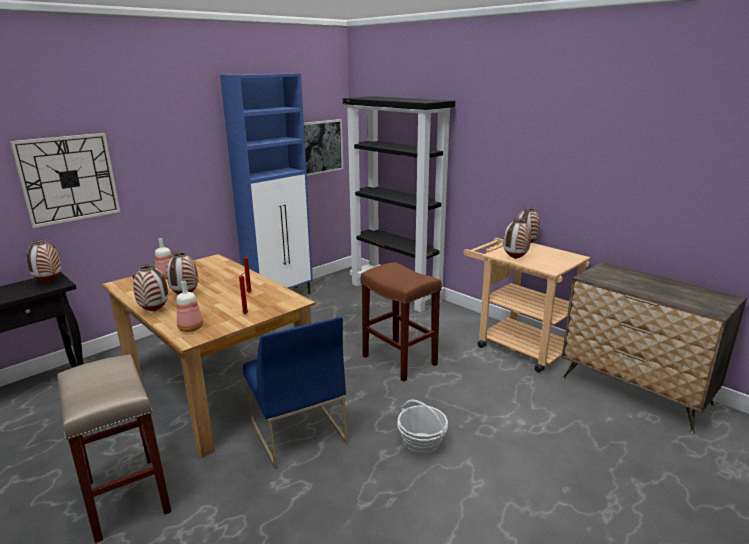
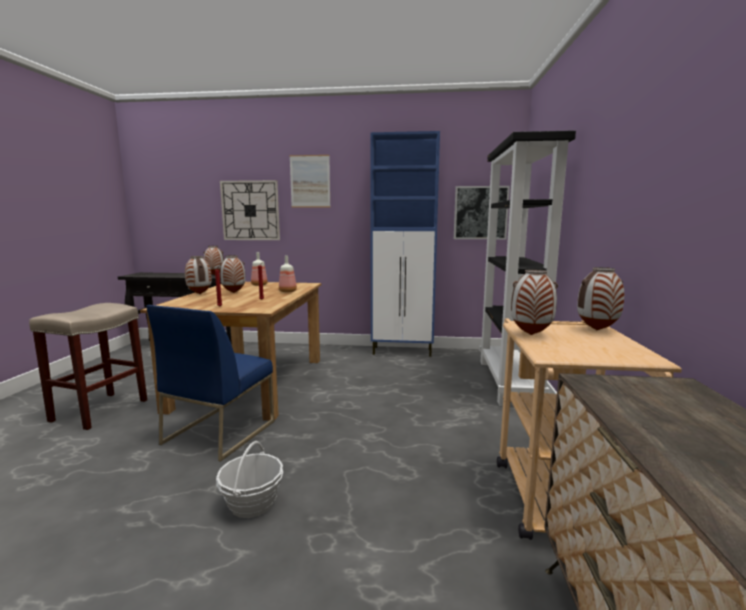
camera: 50 degrees right, 10 degrees down
(149, 130) = (310, 181): none -> picture
(191, 328) = (180, 303): bottle -> bottle (288, 291)
(400, 360) = (391, 432): brown stool -> none

